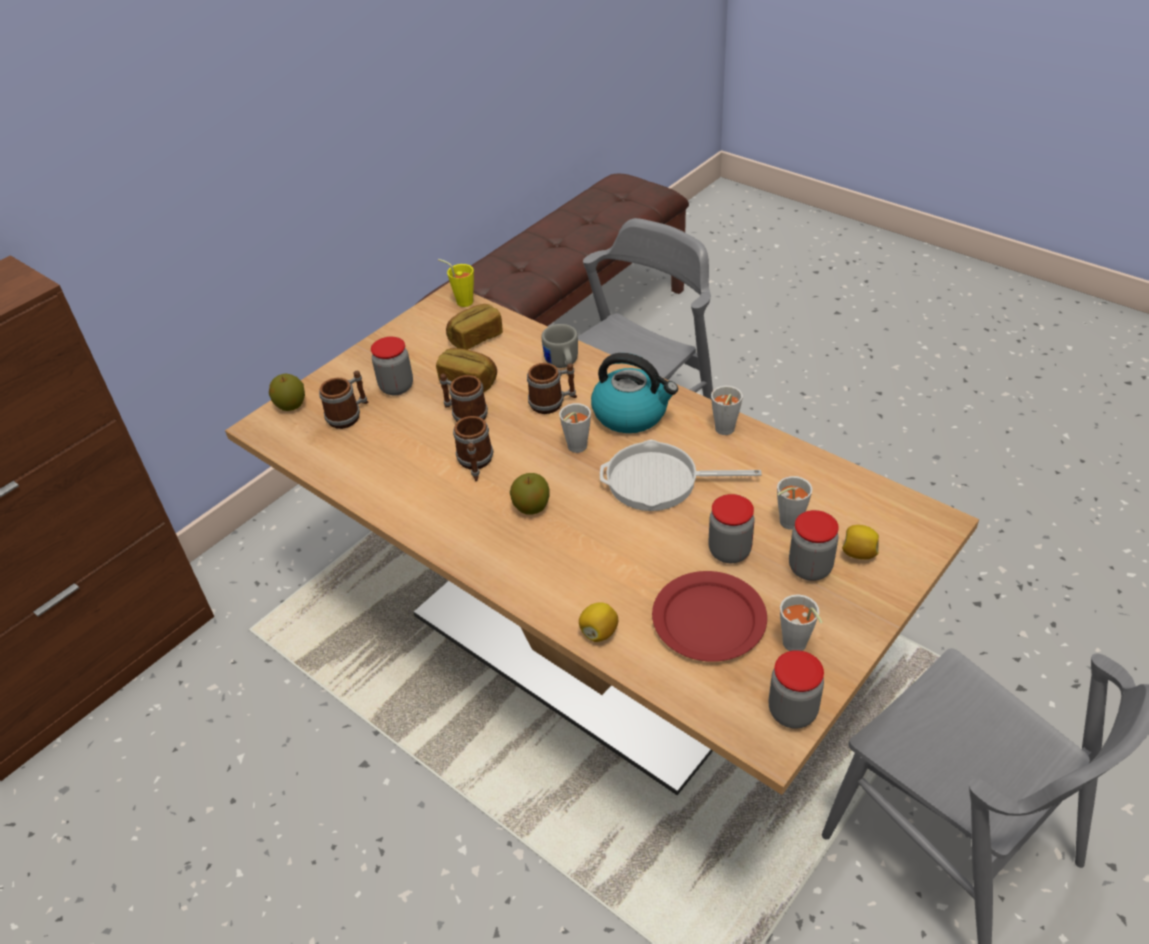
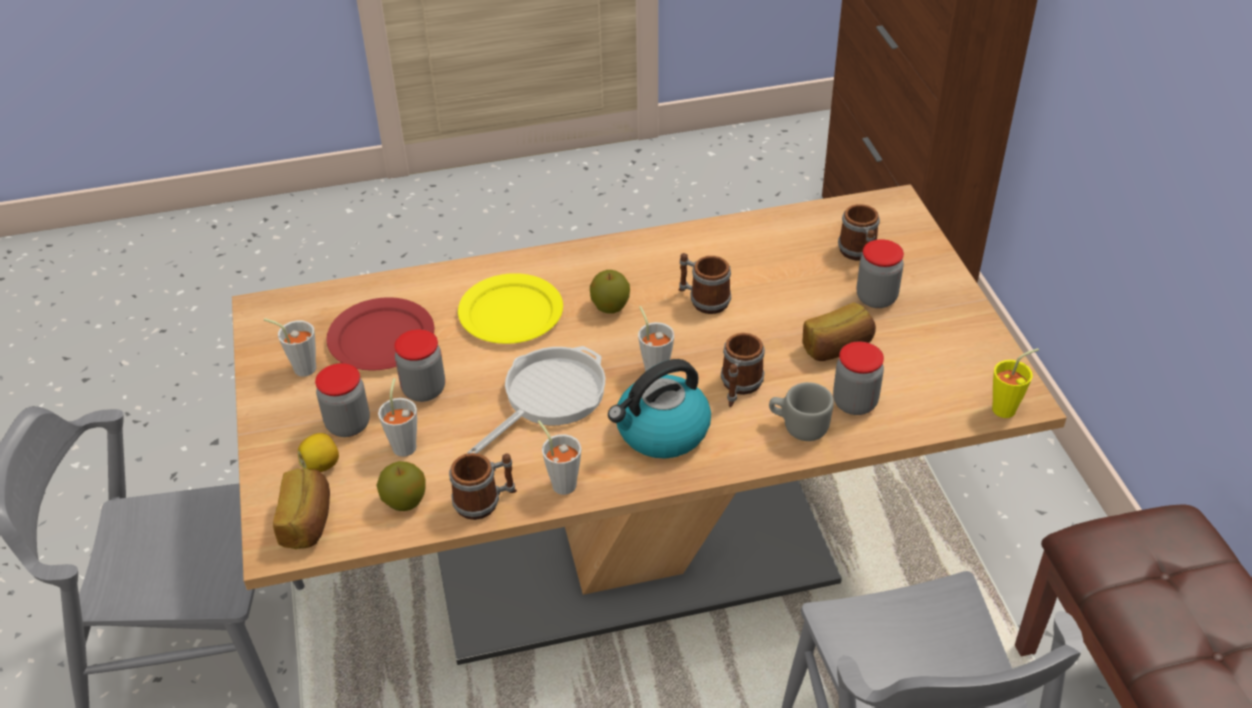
camera: 125 degrees right, 0 degrees up
(291, 405) = (911, 227): apple -> apple (405, 501)
(464, 414) = (783, 322): mug -> mug (485, 501)
(475, 337) = (916, 385): bread -> bread (308, 521)
(597, 559) = (510, 313): none -> yellow plate
(599, 632) = (444, 280): lemon -> none
(792, 711) = (264, 332): jar -> jar (854, 403)

